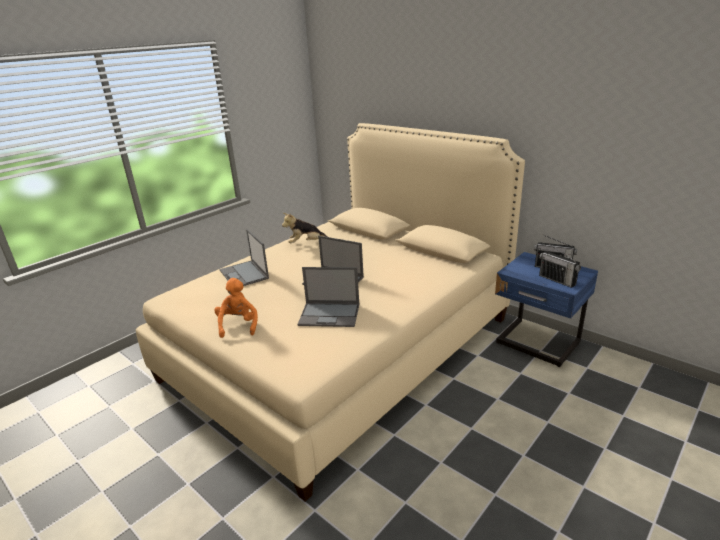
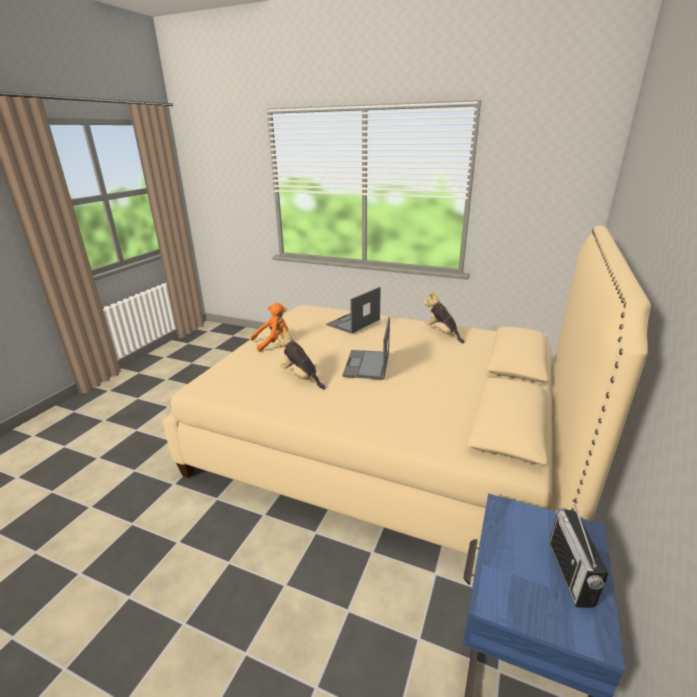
camera: 70 degrees right, 0 degrees up
(330, 314) = (301, 377): laptop -> plush toy
(557, 280) = (515, 582): radio -> none

